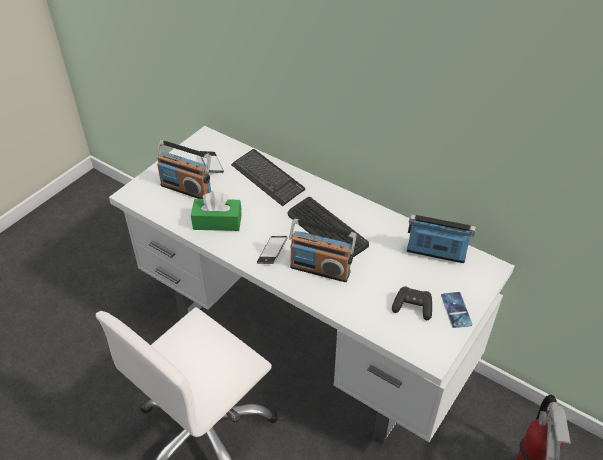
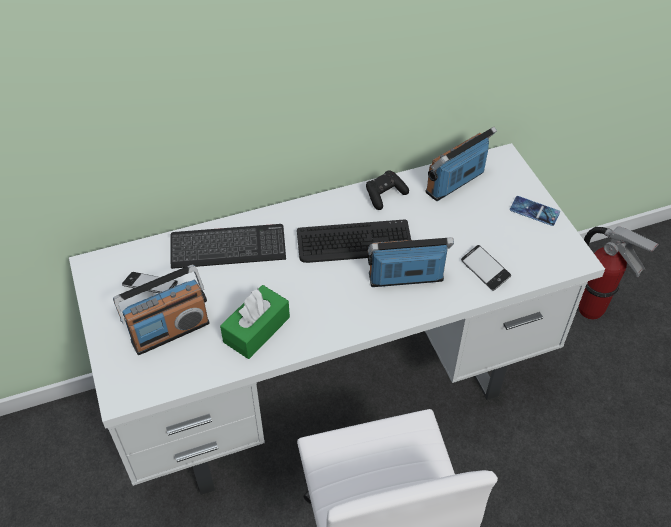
camera: 55 degrees left, 5 degrees up
(272, 252) = (348, 304): phone -> phone (485, 270)
(320, 269) = (406, 278): radio -> radio turned 150 degrees counterclockwise
(412, 307) = (509, 238): black game controller -> black game controller (385, 195)

